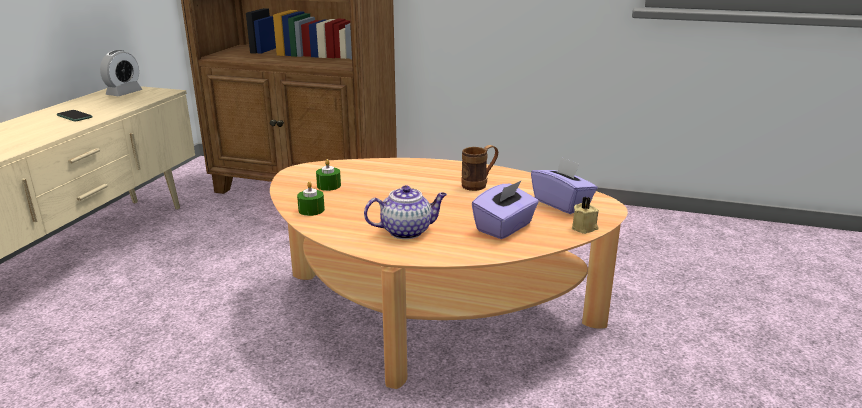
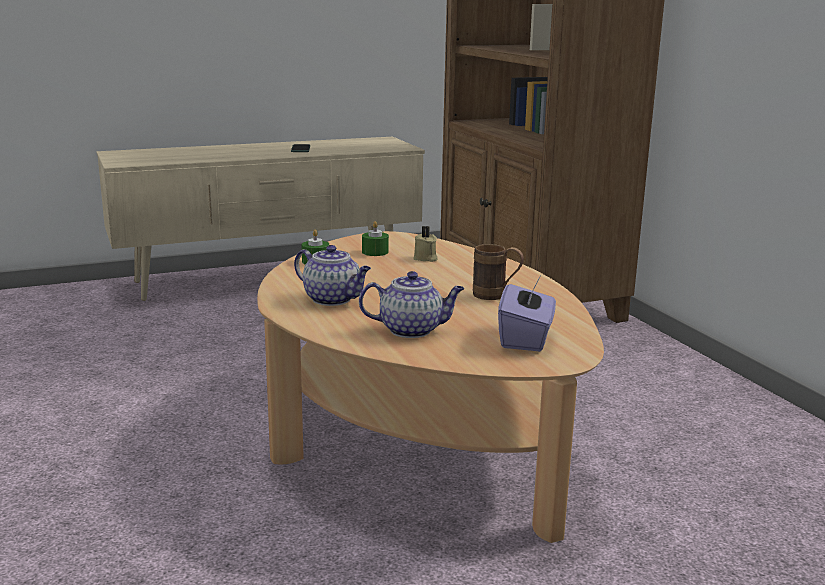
camera: 50 degrees right, 5 degrees down
(124, 93) = (375, 142): alarm clock -> none
(504, 227) = (412, 330): purple tissue box -> teapot
(585, 228) = (480, 362): beige candle -> beige candle (425, 258)

